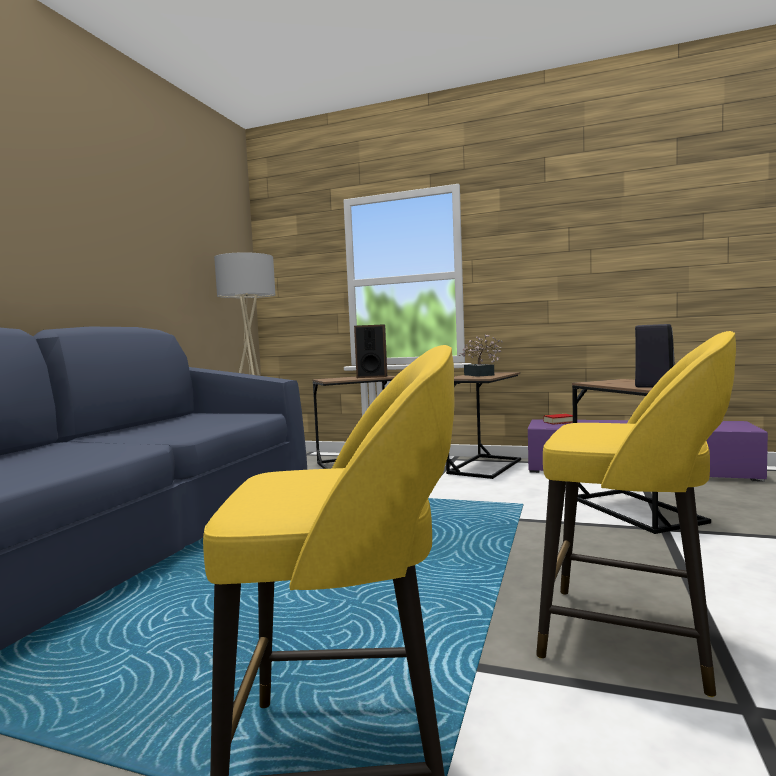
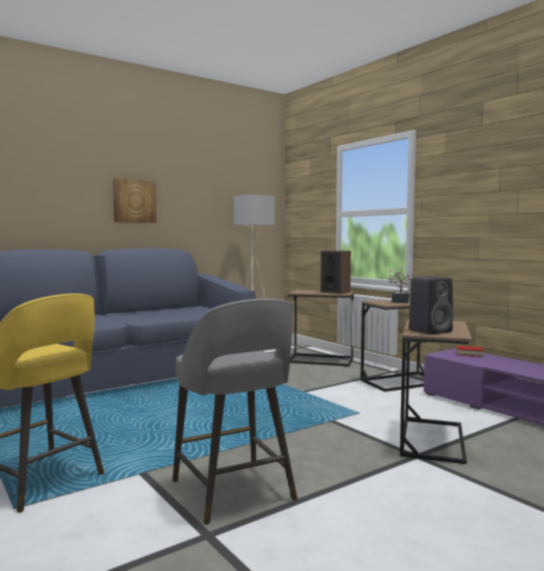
camera: 35 degrees right, 0 degrees up
(79, 249) = (134, 201): none -> picture
(632, 637) = (234, 492): yellow stool -> grey stool

